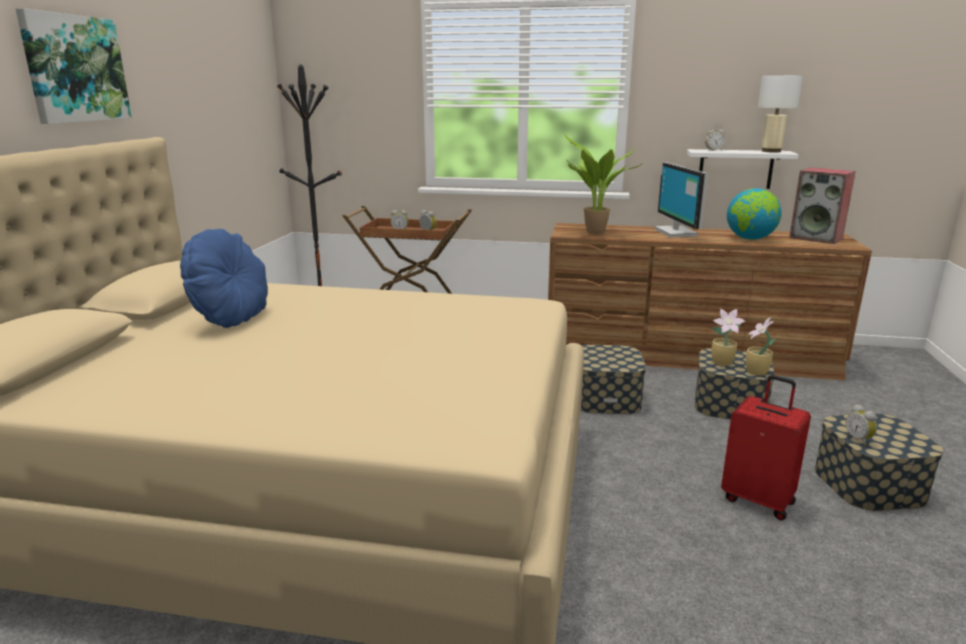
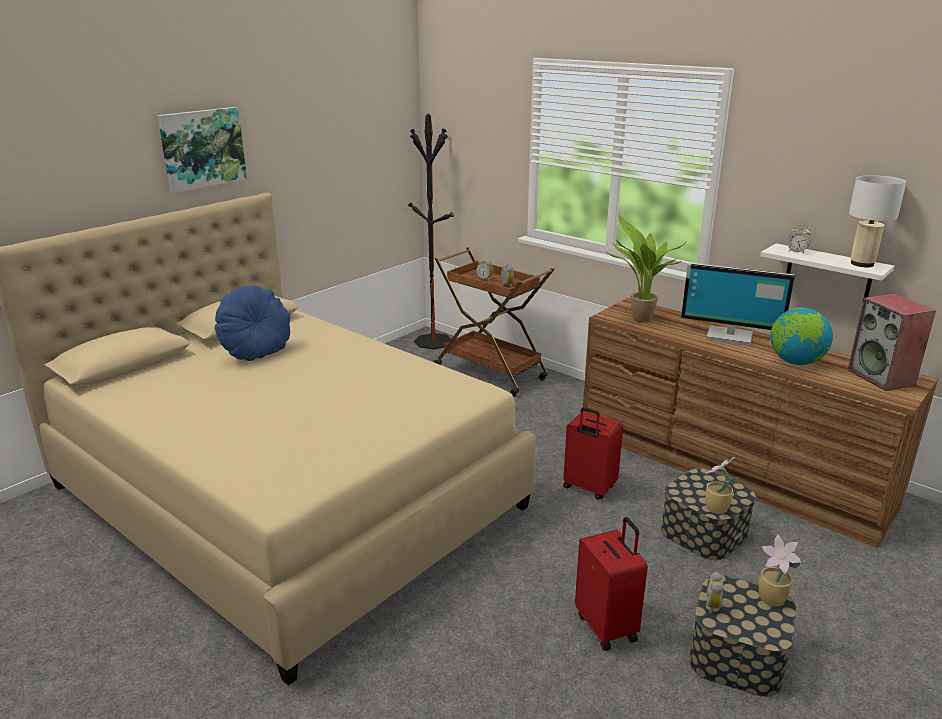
camera: 30 degrees right, 5 degrees up
(605, 398) = (588, 488): storage box -> red suitcase
(677, 232) = (729, 336): monitor -> monitor turned 90 degrees counterclockwise
(723, 363) = (696, 489): potted plant -> potted plant (772, 600)

